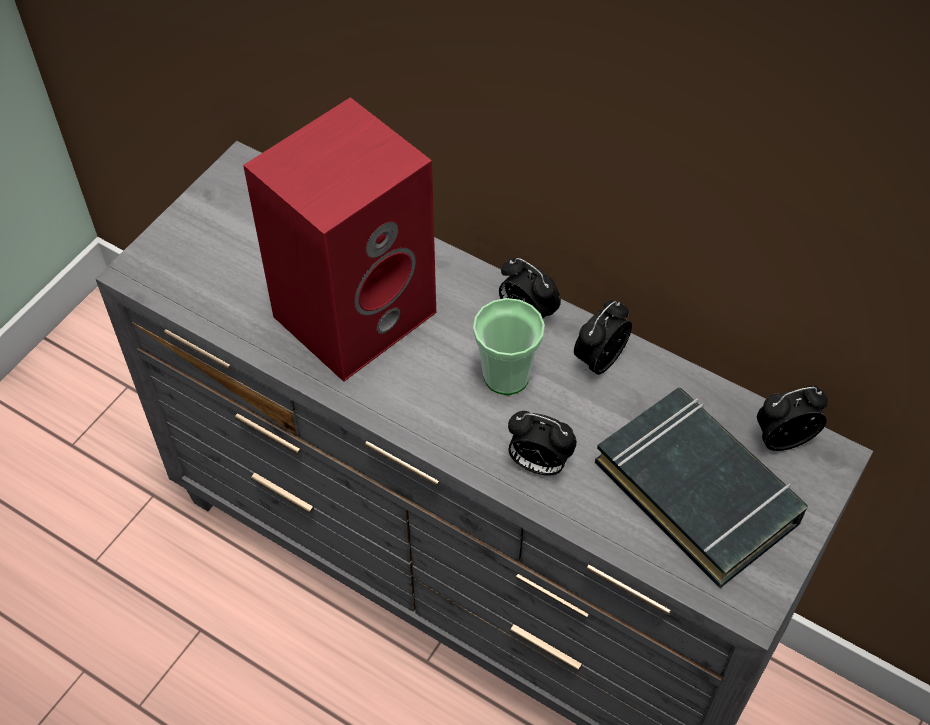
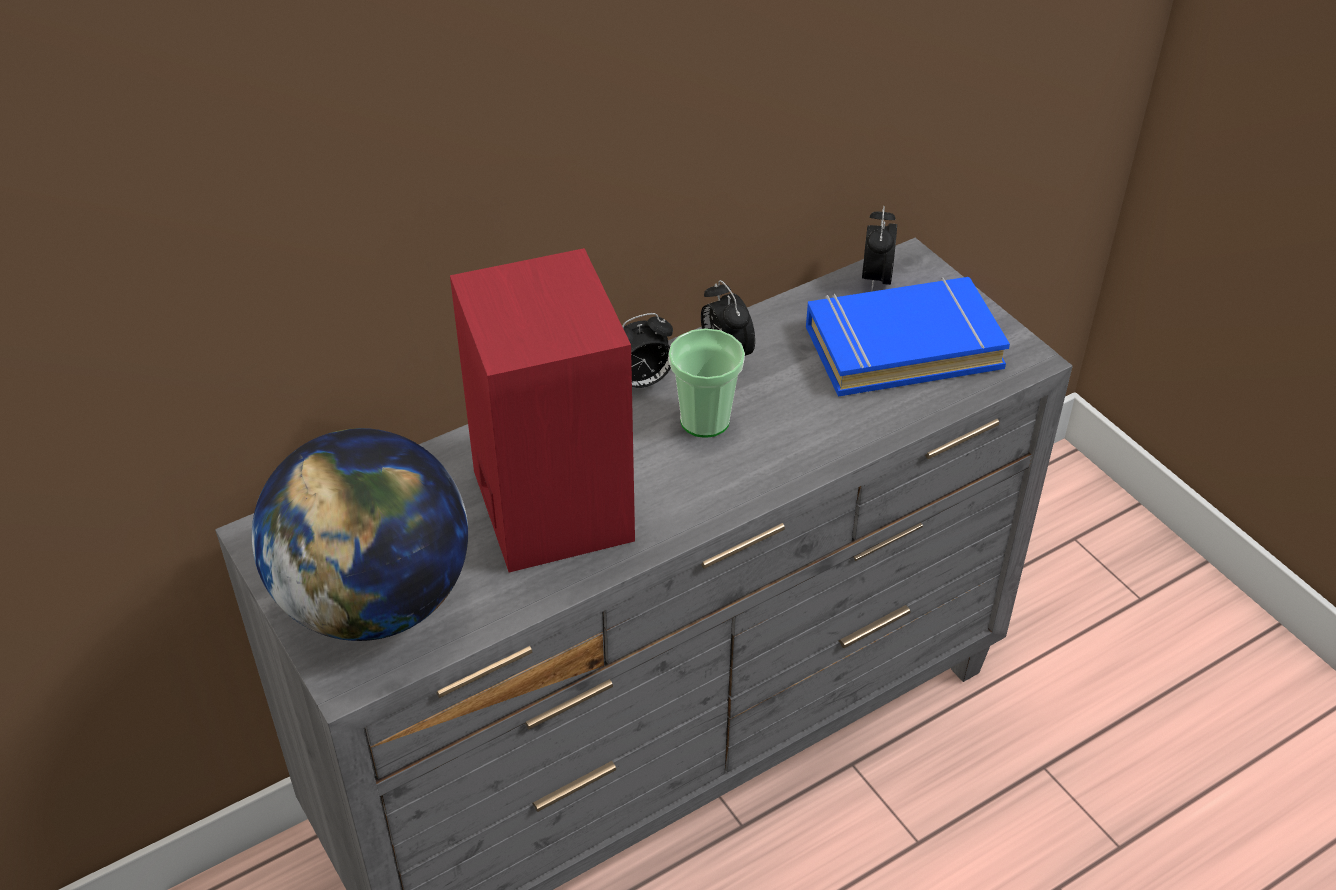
camera: 65 degrees left, 10 degrees down
(210, 254) = (375, 601): none -> globe
(538, 464) = (818, 433): alarm clock -> none
(697, 491) = (902, 346): black book -> blue book

